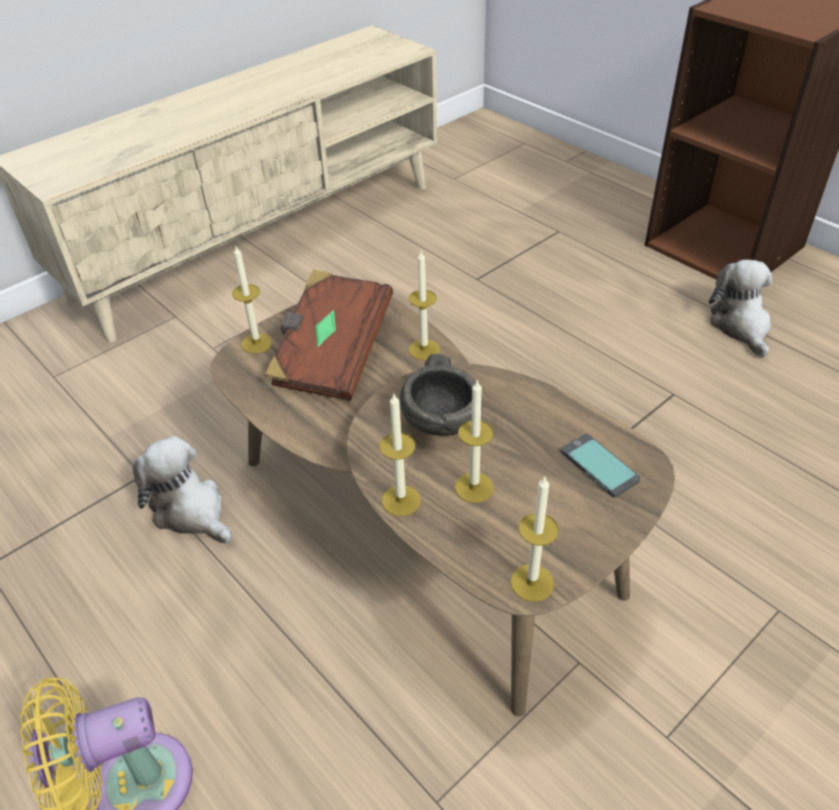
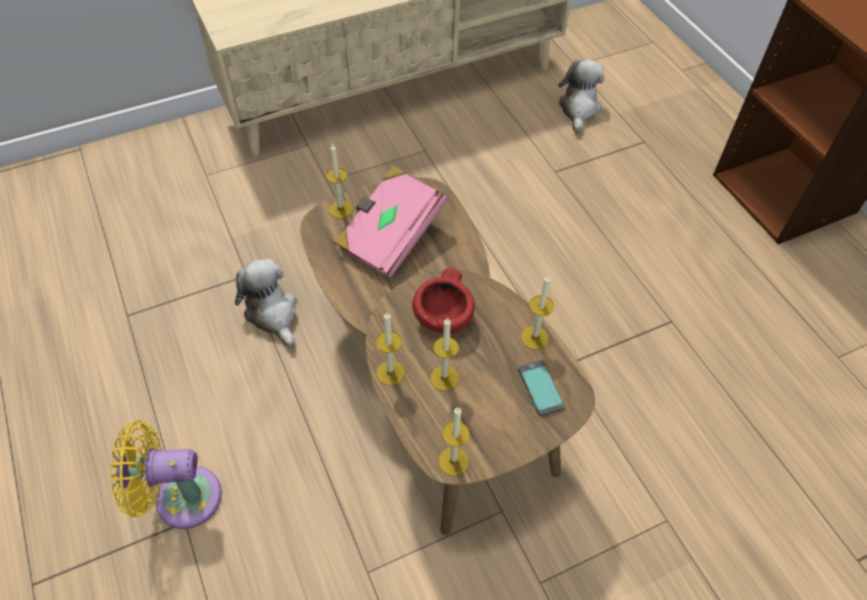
camera: 15 degrees right, 10 degrees up
(331, 356) = (390, 235): brown book -> pink book
(424, 349) = (460, 249): candle -> candle (534, 338)
(442, 420) = (444, 318): grey bowl -> red bowl
(740, 326) = (759, 275): plush toy -> plush toy (579, 109)

